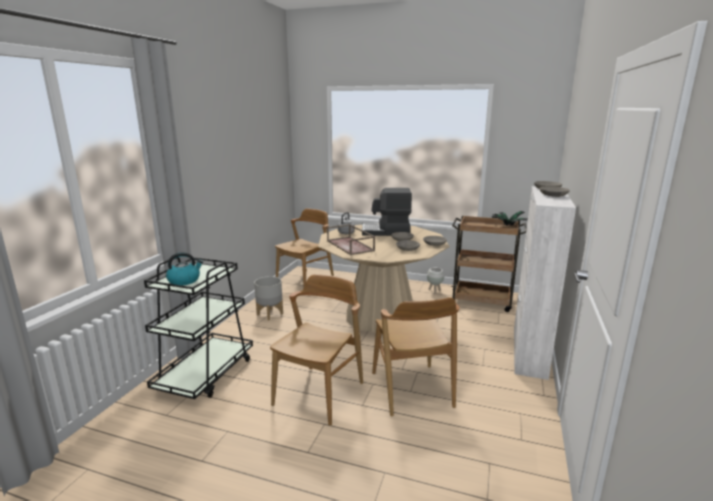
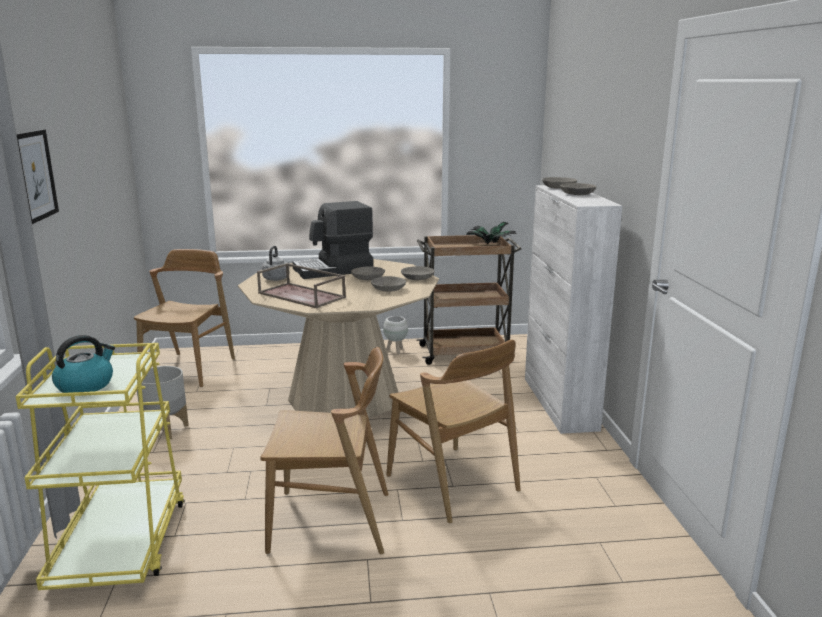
camera: 25 degrees left, 0 degrees up
(199, 160) = (33, 175): none -> picture
(206, 374) = (121, 544): black cart -> yellow cart
(319, 393) = (331, 522): brown chair -> brown chair turned 90 degrees clockwise

